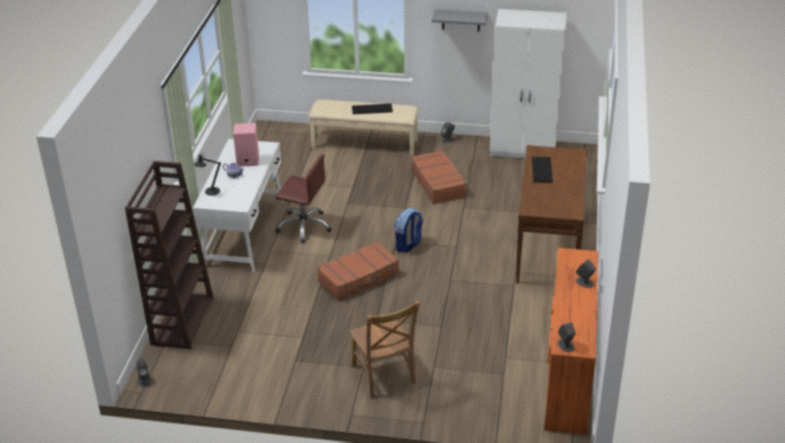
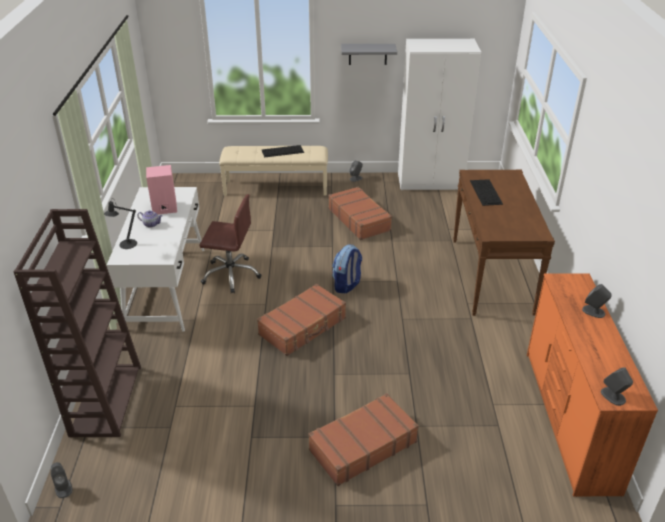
camera: 10 degrees left, 0 degrees up
(384, 376) = (362, 446): brown chair -> brown suitcase

